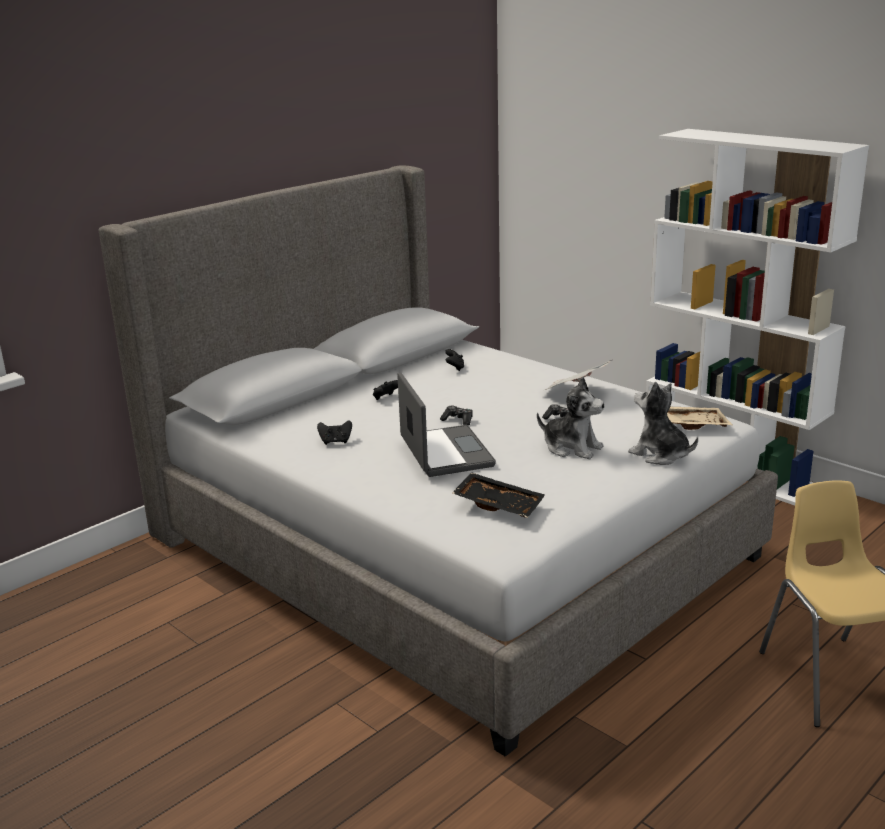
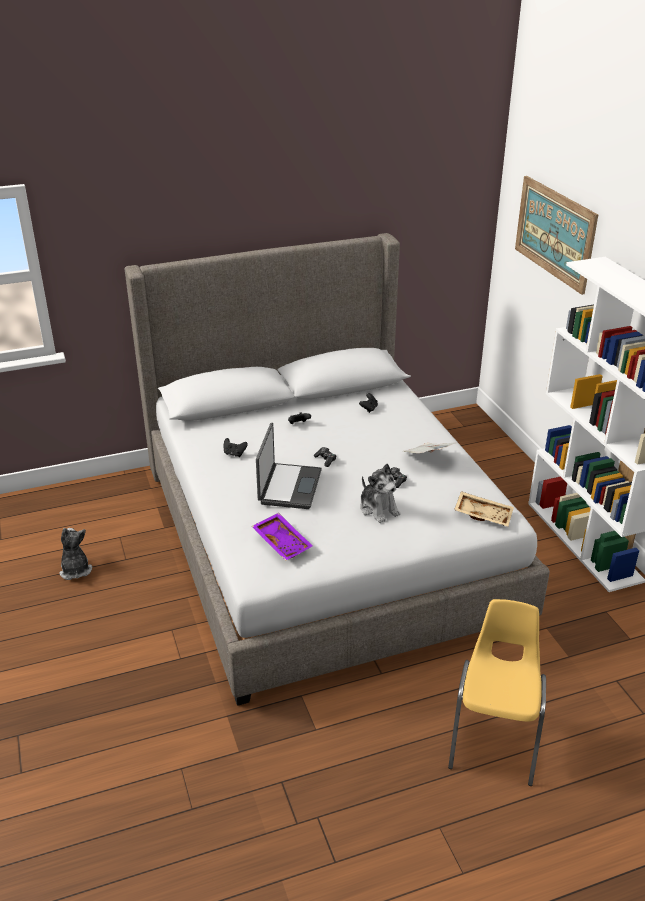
camera: 25 degrees right, 10 degrees up
(499, 504) = (283, 542): black tray -> purple tray
(598, 131) = (554, 233): none -> picture
(660, 455) = (432, 535): plush toy -> plush toy (75, 570)

